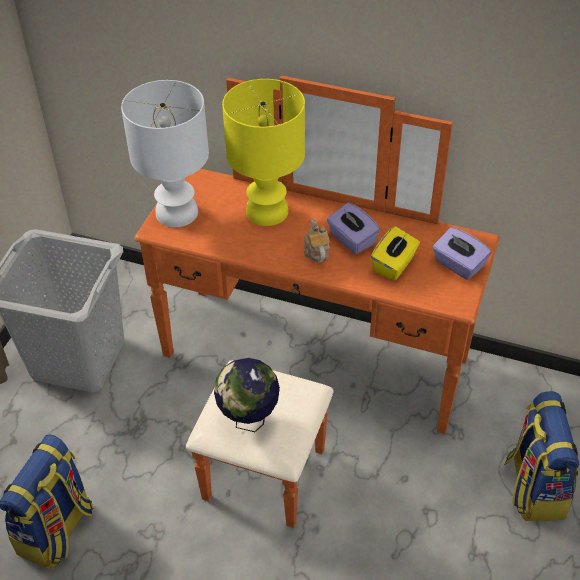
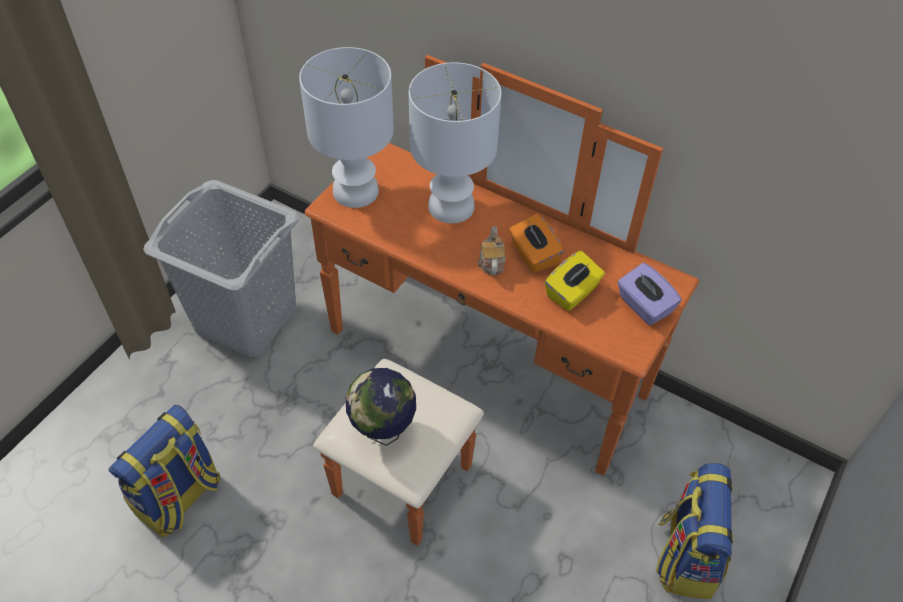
camera: 10 degrees right, 5 degrees up
(268, 211) = (452, 206): yellow table lamp -> white table lamp
(351, 240) = (533, 255): purple tissue box -> orange tissue box

